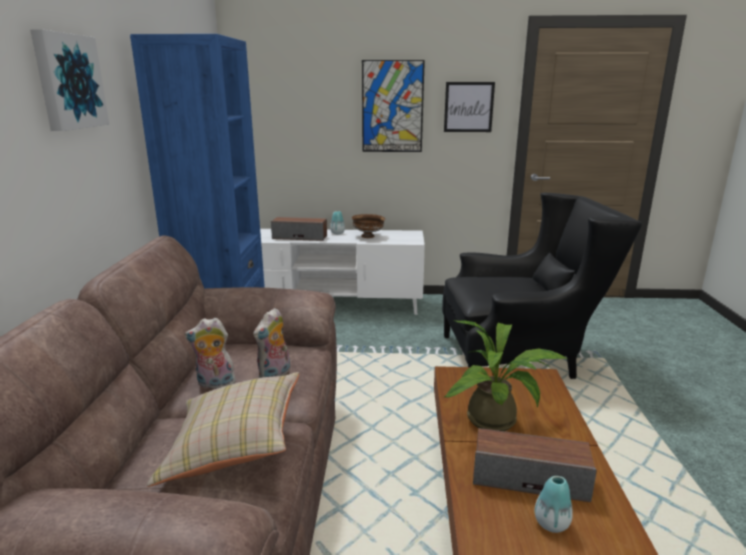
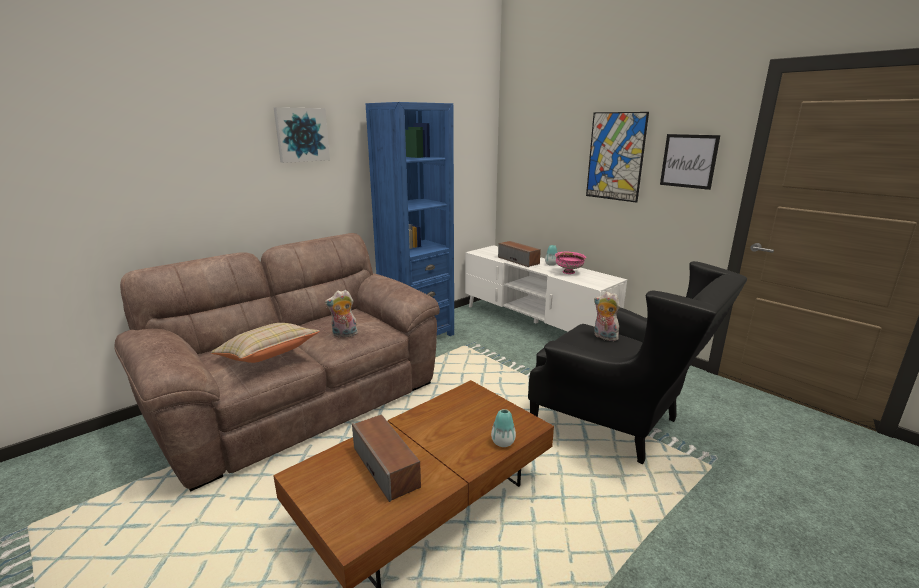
camera: 45 degrees right, 0 degrees up
(214, 384) = (314, 327): plush toy -> plush toy (604, 337)
(368, 236) = (569, 272): brown bowl -> pink bowl
(498, 421) = (437, 429): potted plant -> none
(551, 523) = (347, 493): vase -> vase (503, 442)

